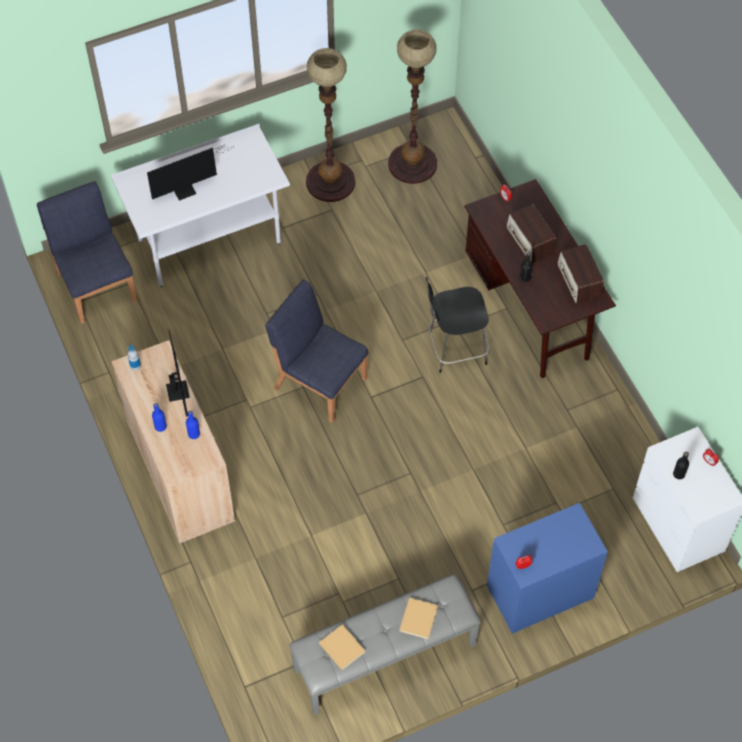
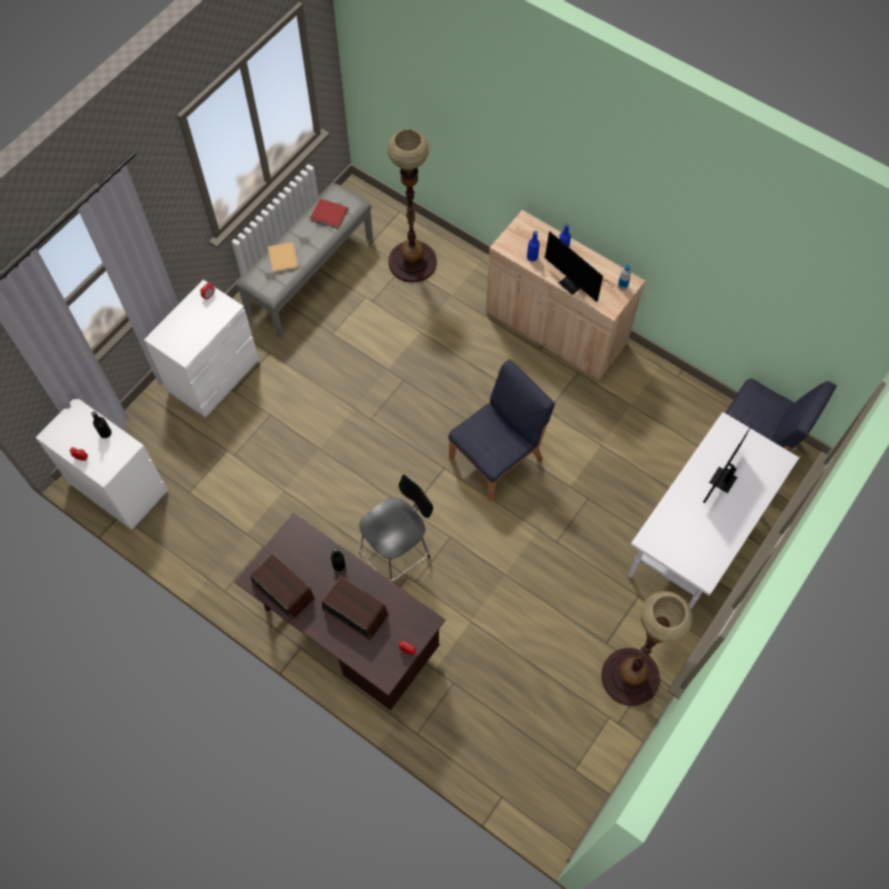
camera: 150 degrees right, 5 degrees up
(319, 382) = (497, 458): blue chair -> blue chair turned 45 degrees counterclockwise
(341, 647) = (330, 214): beige book -> red book
(412, 164) = (563, 748): floor lamp -> floor lamp (412, 261)
(539, 593) = (214, 376): blue dresser -> white dresser

